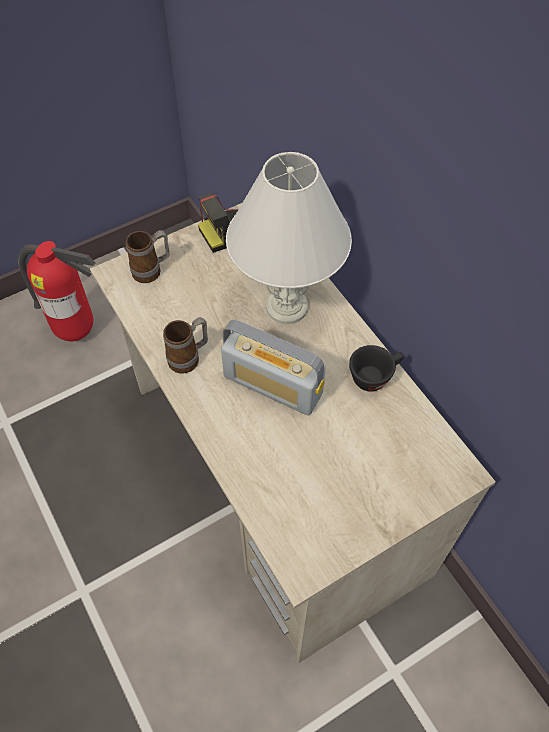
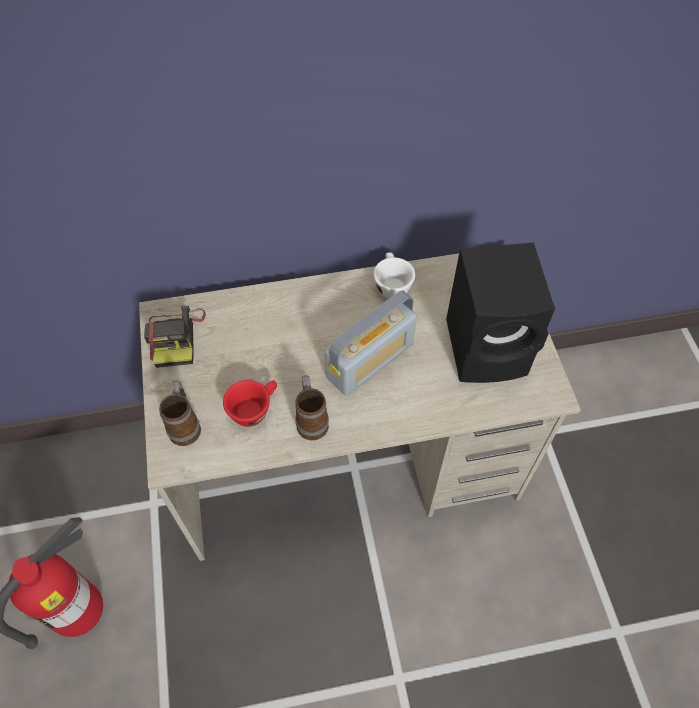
camera: 70 degrees left, 0 degrees up
(185, 312) = (254, 408): none -> red cup
(287, 306) = (289, 322): white table lamp -> none
(335, 491) = (489, 348): none -> black speaker
(374, 376) = (391, 284): black cup -> white cup

